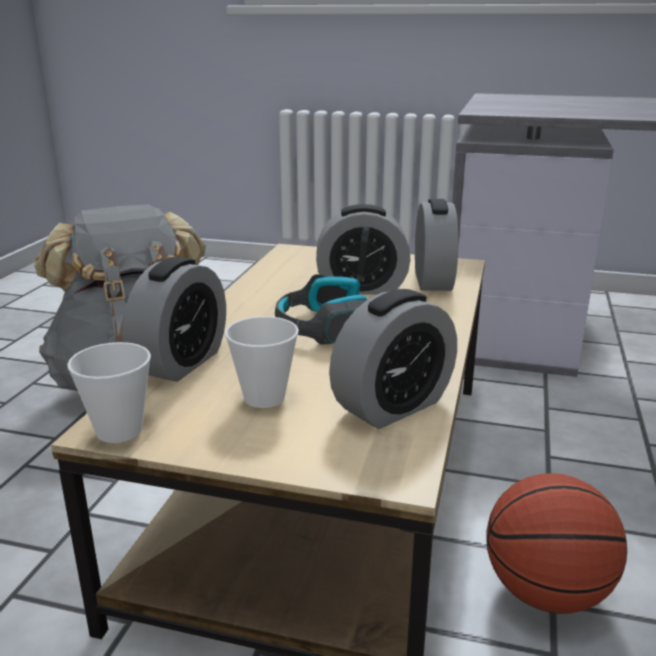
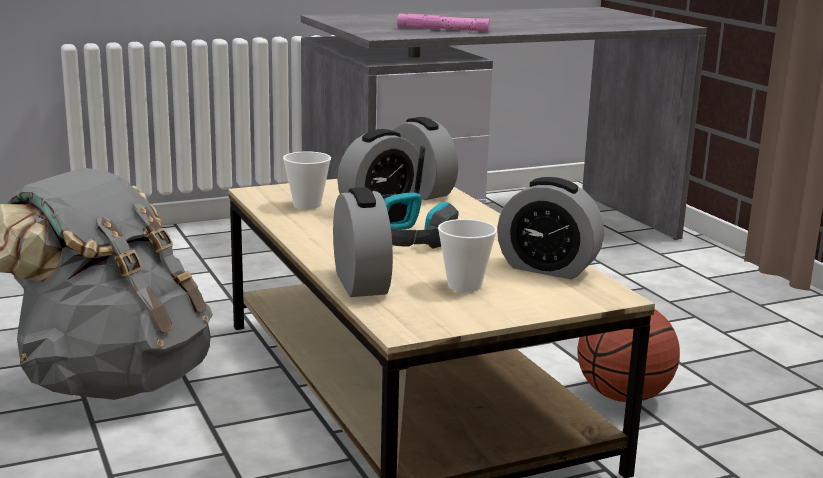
camera: 40 degrees left, 5 degrees down
(119, 430) = (415, 327): cup -> cup (307, 205)
(393, 406) = (547, 268): alarm clock -> alarm clock turned 105 degrees clockwise
(573, 111) = (443, 30): none -> pink flashlight

